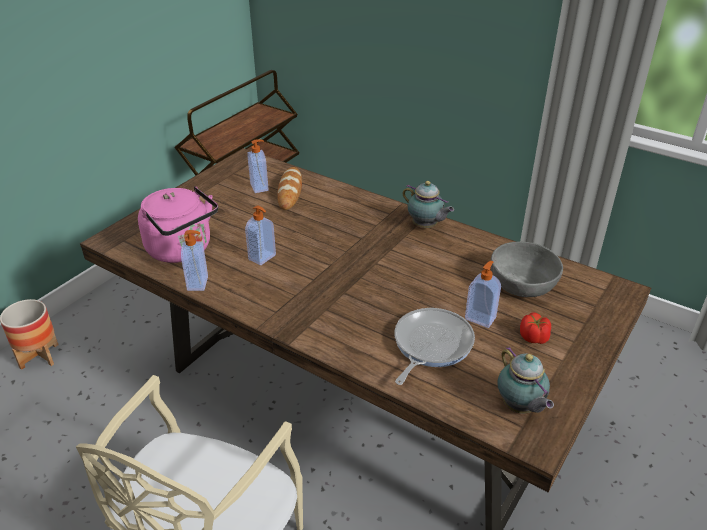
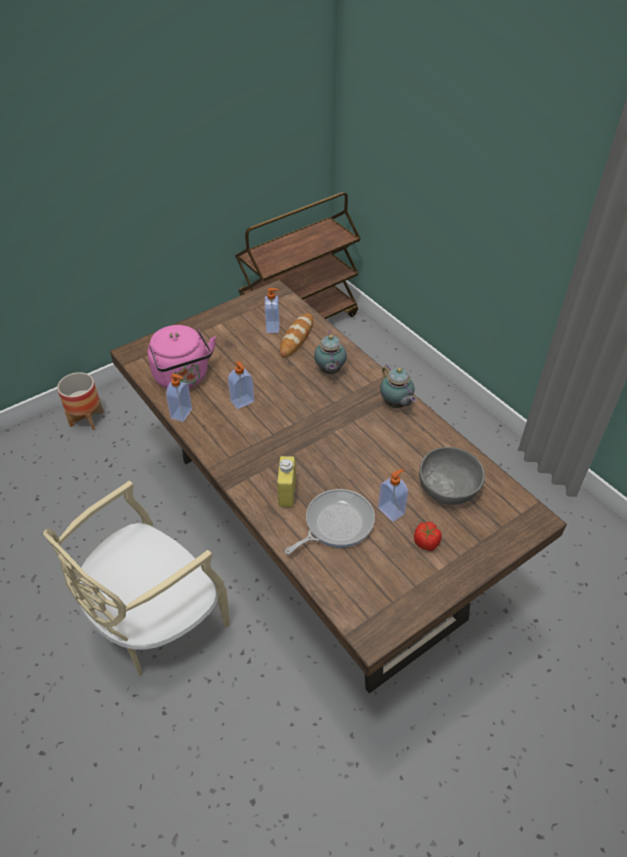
camera: 20 degrees right, 10 degrees up
(360, 330) = (287, 493): none -> yellow bottle
(519, 407) = (376, 602): teapot -> teapot (329, 371)

